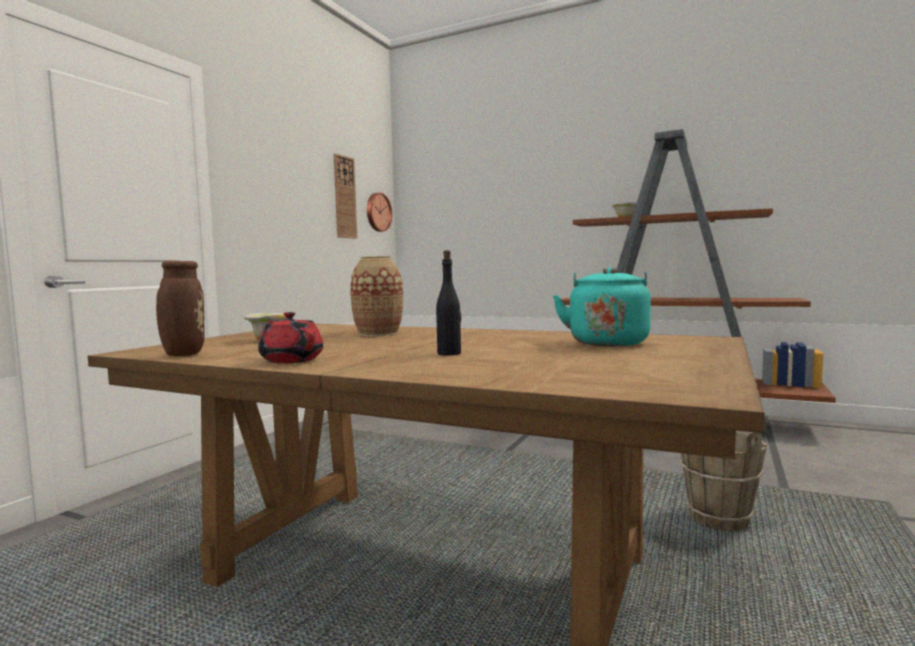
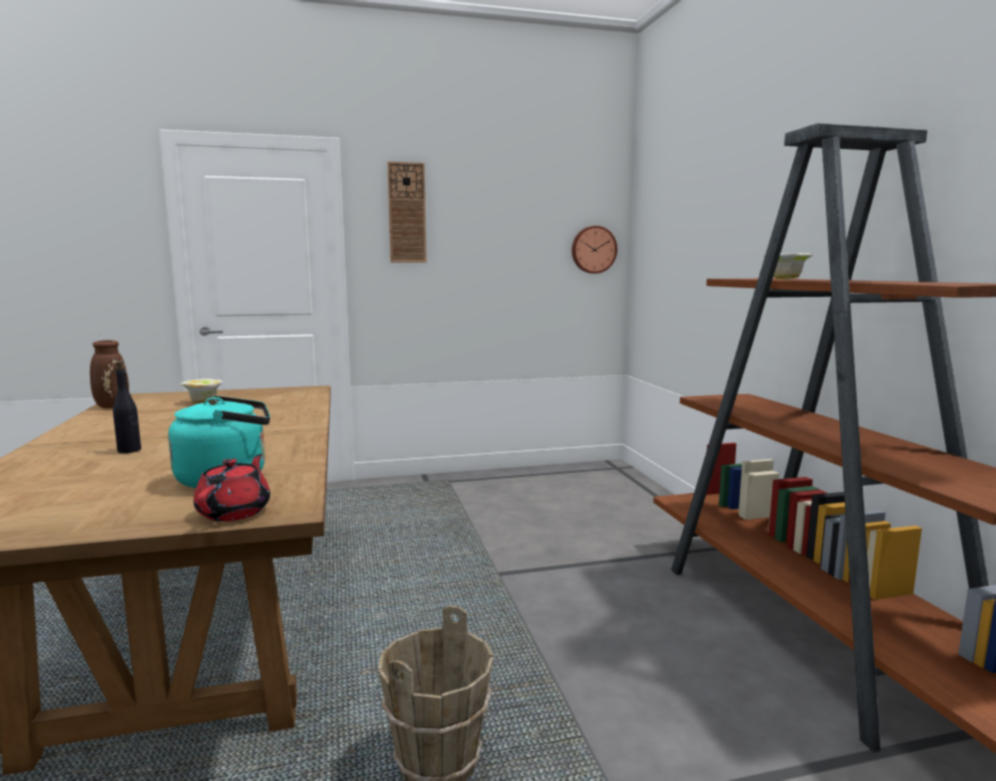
camera: 50 degrees right, 5 degrees up
(291, 360) = (88, 428): red teapot -> red teapot (235, 512)
(344, 197) = (532, 237): wall clock -> wall clock (407, 213)
(378, 333) = (262, 412): vase -> none

